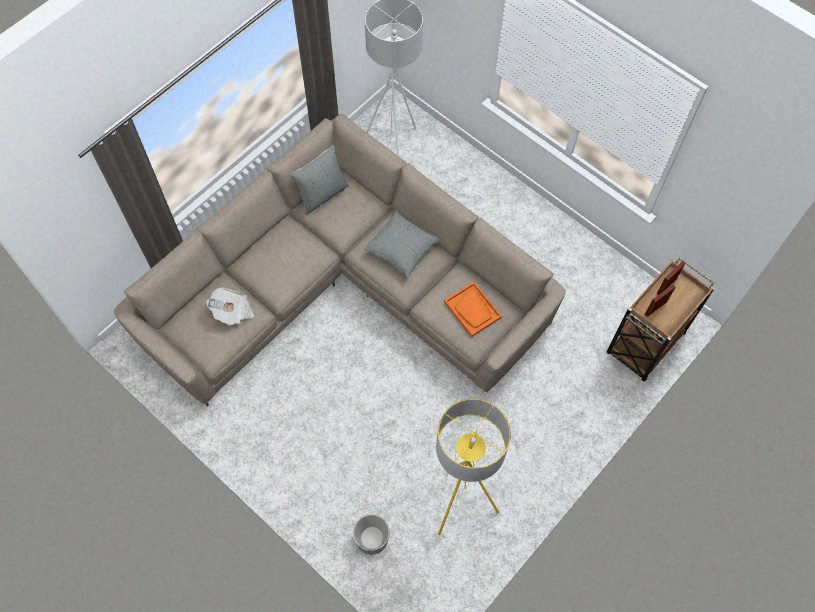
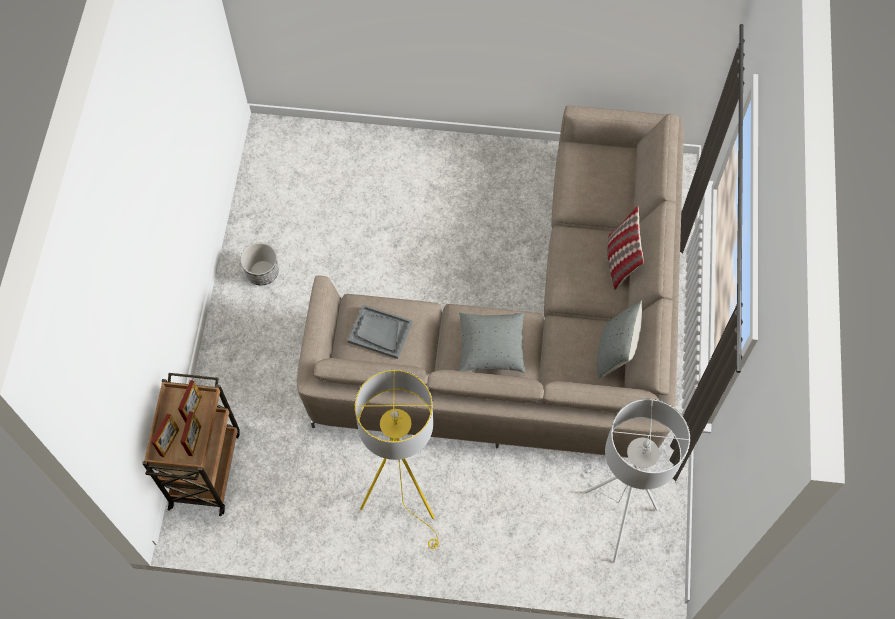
camera: 145 degrees right, 0 degrees up
(233, 312) = (591, 195): newspaper -> none
(260, 250) = (620, 261): none -> pillow
(371, 538) = (345, 152): planter -> planter (263, 272)
(459, 499) = (294, 222): yellow floor lamp -> yellow floor lamp (404, 496)
(472, 310) = (380, 332): orange tray -> grey tray
(685, 296) = (169, 442): none -> picture frame

